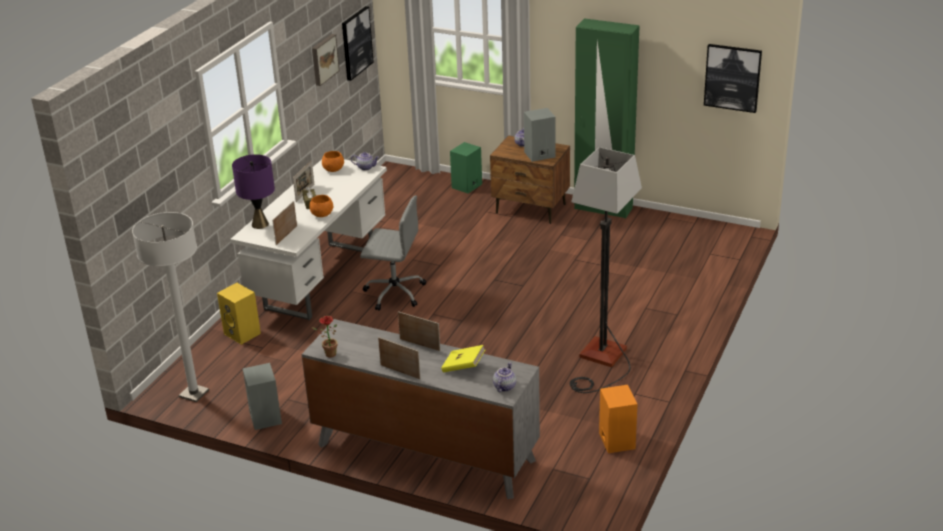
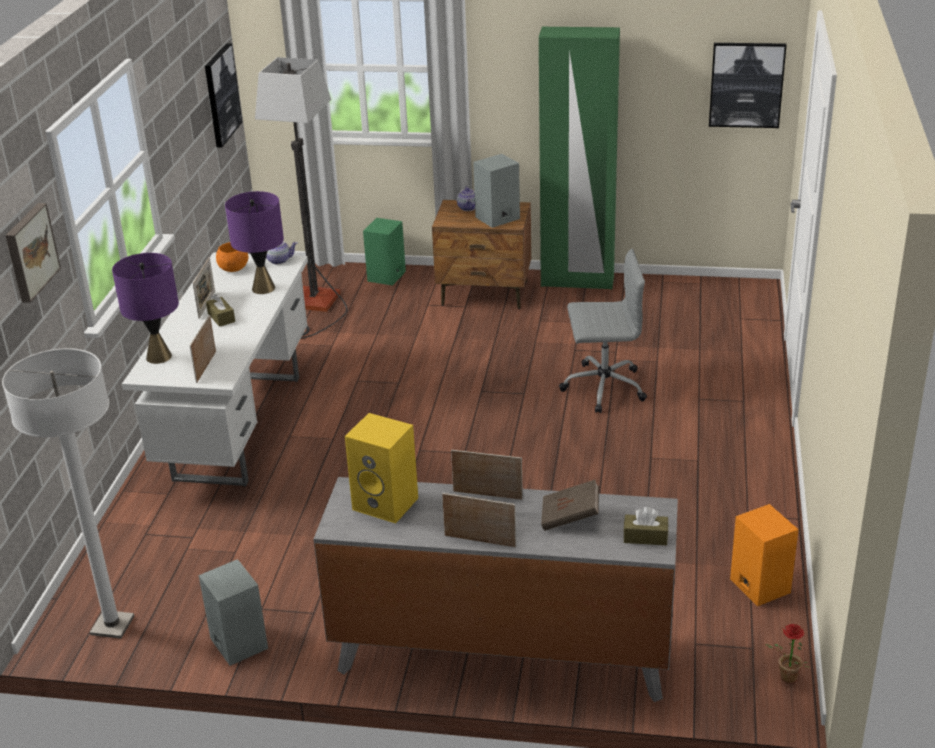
camera: 15 degrees left, 0 degrees up
(243, 333) = (154, 521): yellow speaker -> yellow speaker (387, 503)
(322, 215) = (245, 331): orange bowl -> none
(323, 59) = (190, 117): picture -> picture (29, 252)
(328, 354) = (355, 532): potted plant -> potted plant (785, 678)
(346, 186) = (263, 288): none -> purple table lamp
(393, 292) = (351, 429): grey office chair -> grey office chair (602, 387)
(463, 367) = (570, 518): yellow book -> brown book
(504, 386) = (645, 537): teapot -> brown tissue box
(601, 361) = (679, 478): floor lamp -> floor lamp (314, 307)

